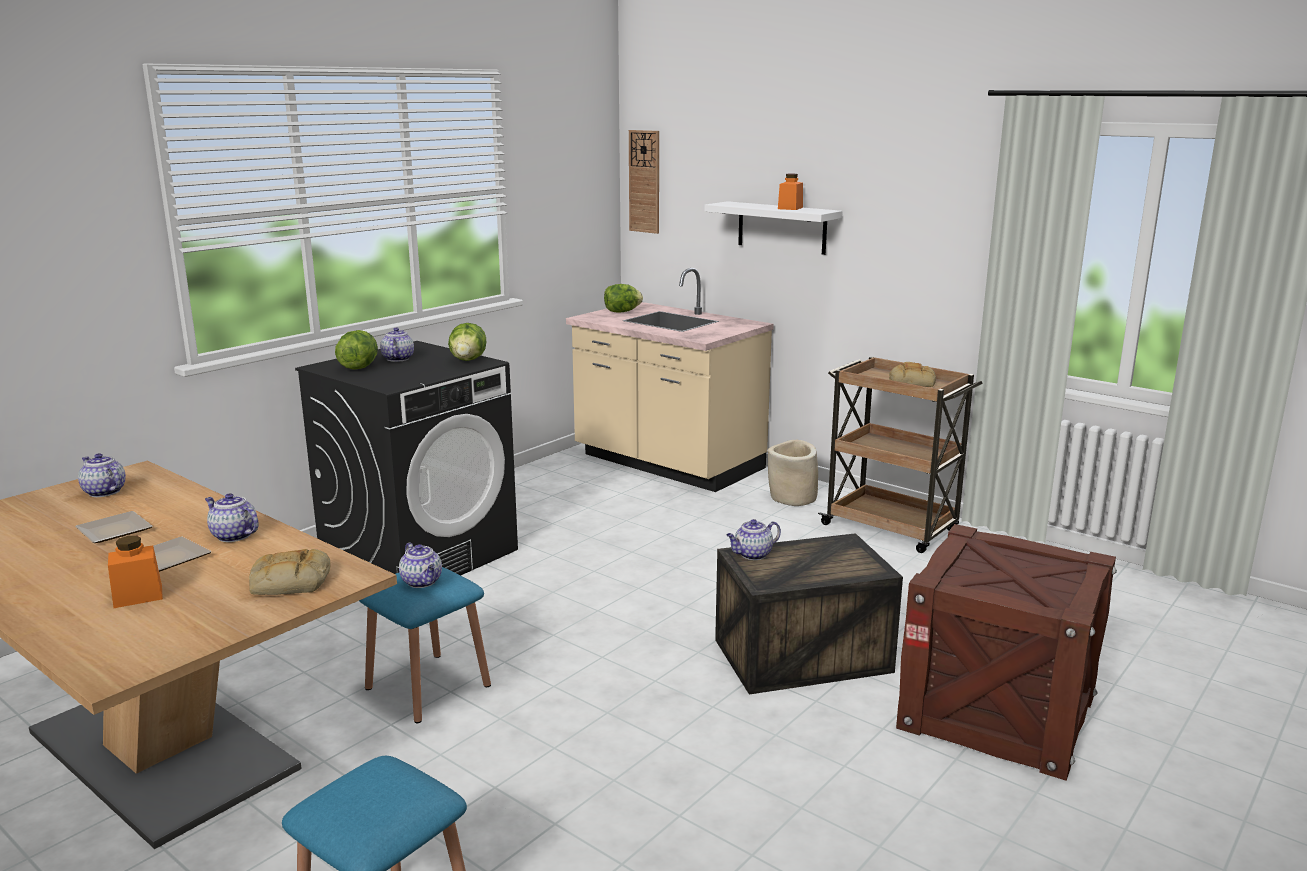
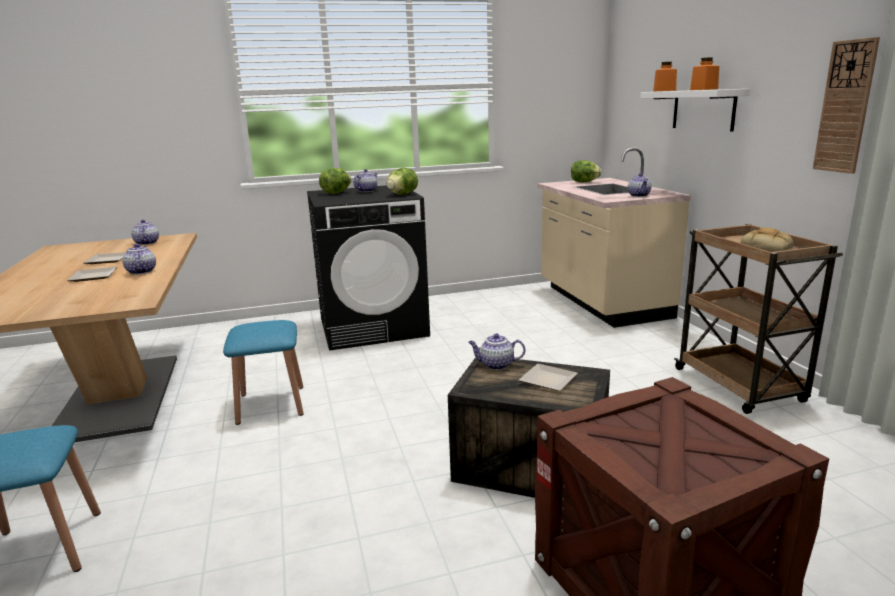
camera: 35 degrees right, 0 degrees up
(138, 596) = (41, 291): orange jar -> orange jar (664, 91)
(289, 582) = (105, 299): bread -> none
(422, 582) = (258, 329): teapot -> teapot (639, 195)
(644, 181) = (620, 82): wall clock -> wall clock (845, 107)
(793, 498) = (673, 344): beige planter -> none
(818, 557) = (545, 380): none -> plate

